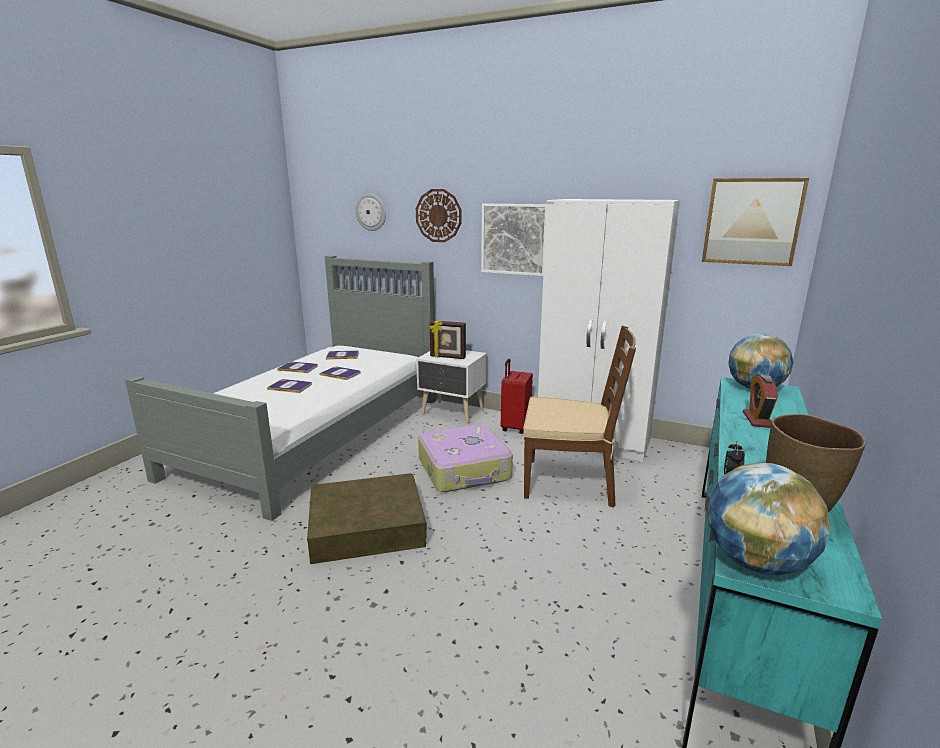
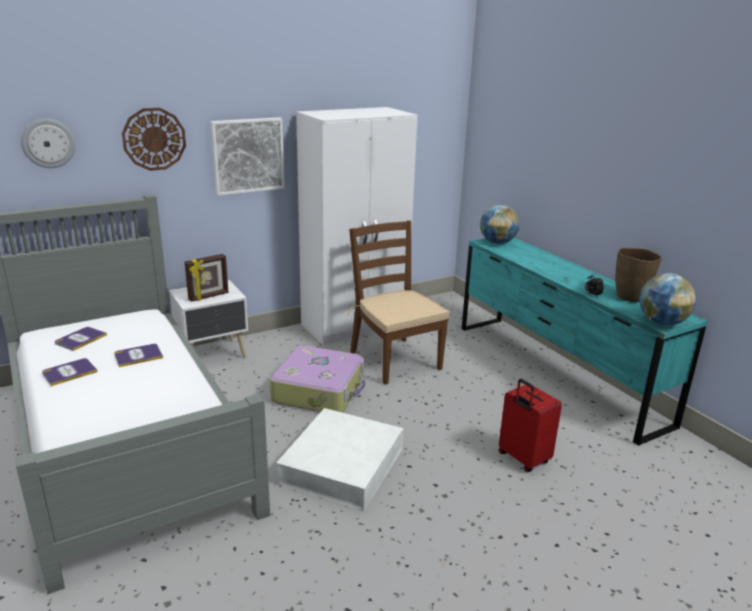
camera: 55 degrees left, 5 degrees up
(290, 386) = (124, 391): book -> none
(366, 525) = (342, 466): brown storage box -> white storage box
(514, 427) = (286, 342): red suitcase -> red suitcase (522, 459)
(570, 482) = (394, 360): brown chair -> brown chair turned 75 degrees counterclockwise
(752, 221) = (431, 120): picture -> none
(757, 420) = (537, 261): alarm clock -> none

